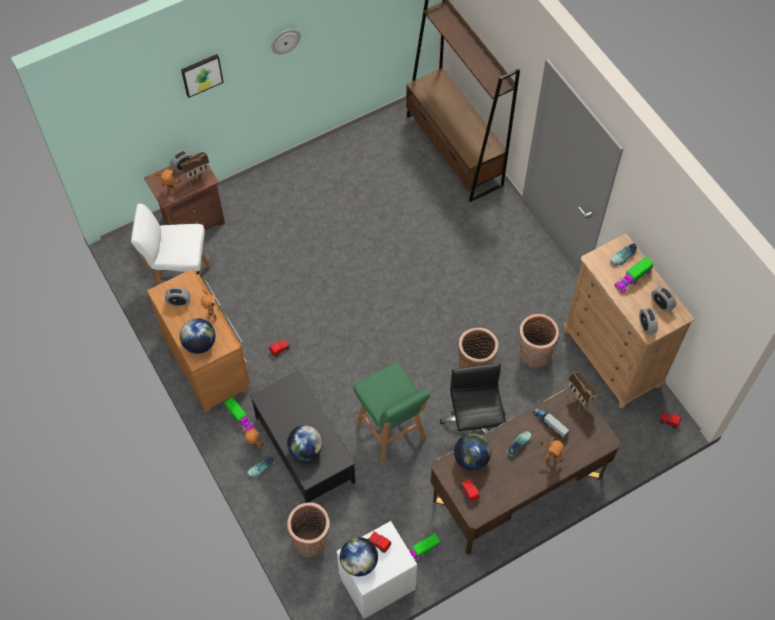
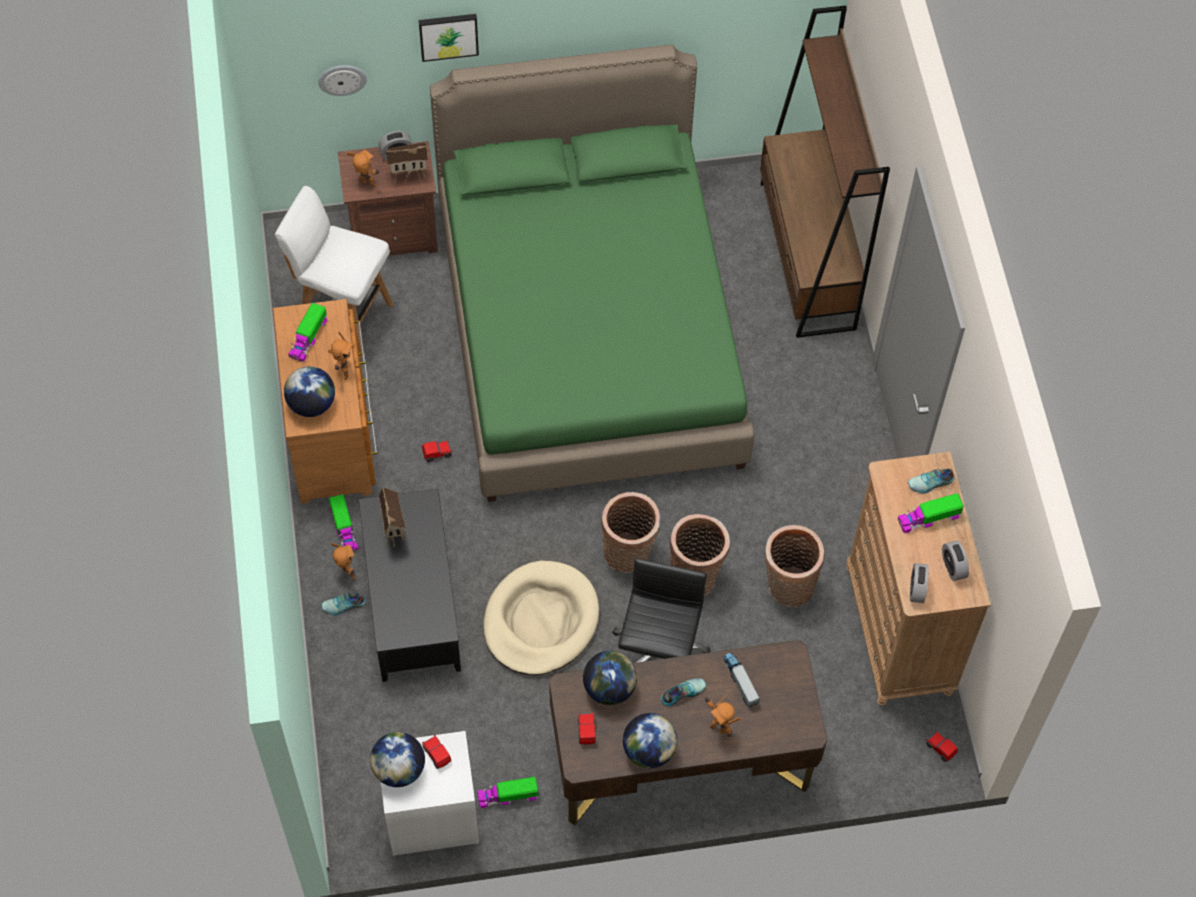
camera: 20 degrees right, 0 degrees up
(179, 302) = (308, 338): alarm clock -> toy truck
(285, 40) = (584, 23): wall clock -> wall clock (342, 79)
(306, 449) = (401, 598): globe -> globe (649, 750)
(311, 541) = (368, 728): basket -> basket (629, 554)
(342, 242) = (588, 333): none -> green bed
(391, 432) = (540, 621): green stool -> beige dog bed
(579, 399) = (796, 663): toy house -> toy house (394, 531)

